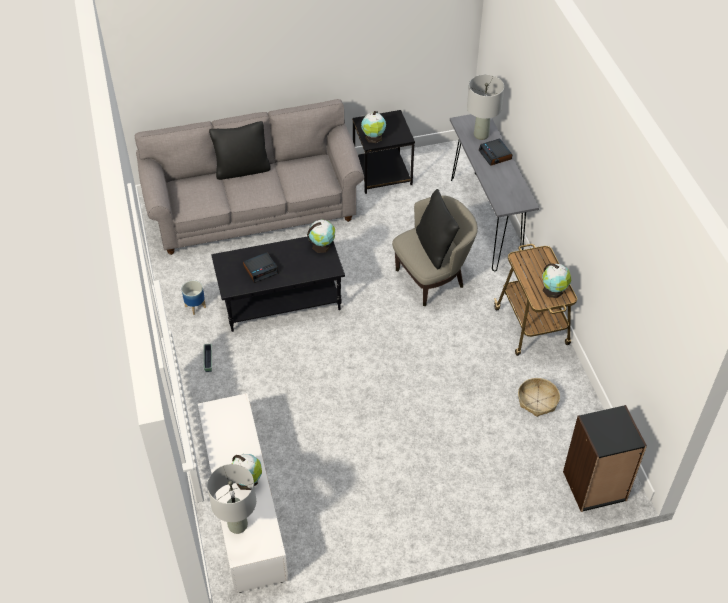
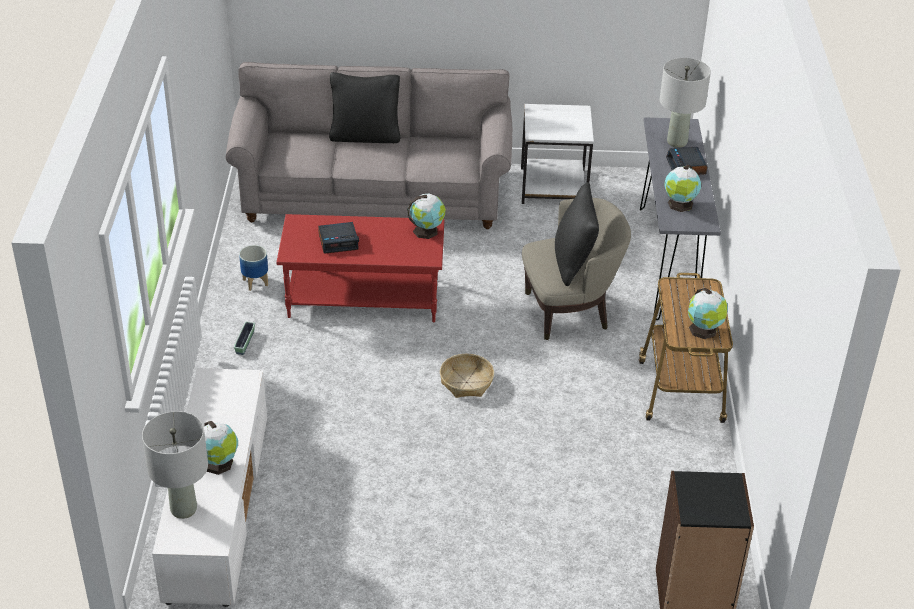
camera: 15 degrees right, 10 degrees down
(281, 301) = (364, 297): black coffee table -> red coffee table
(373, 138) = (542, 128): globe -> globe (680, 205)
(382, 172) = (554, 186): black side table -> white side table
(537, 401) = (654, 478): basket -> basket (466, 382)

